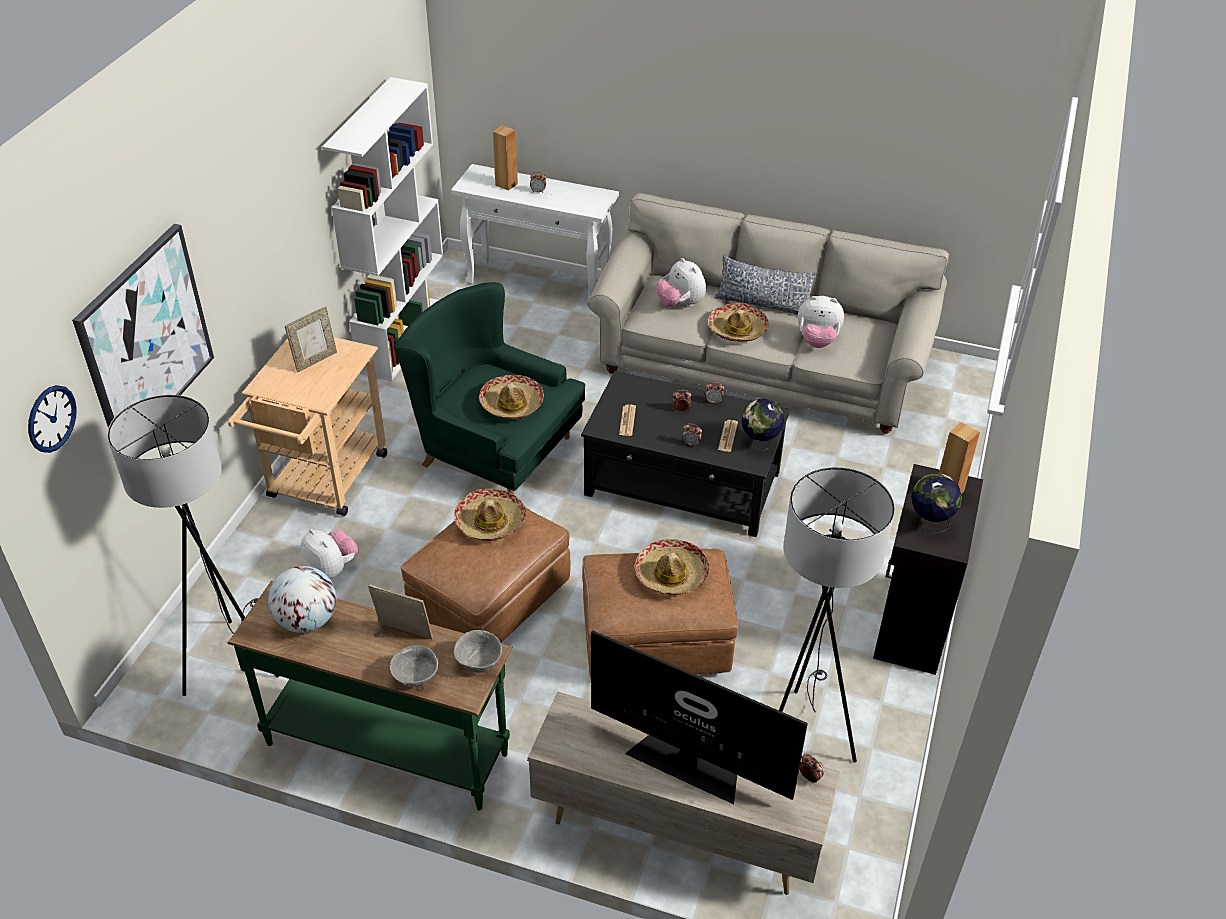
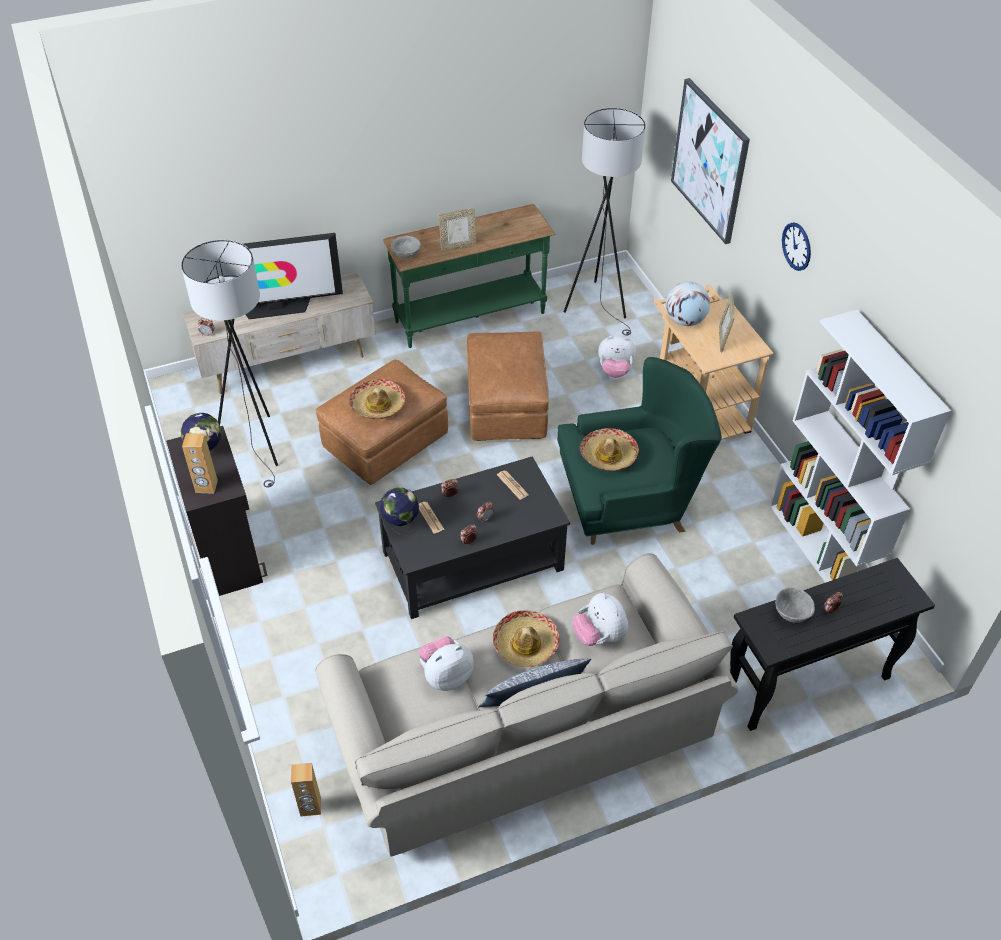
camera: 140 degrees right, 5 degrees up
(51, 418) = (664, 100): wall clock -> wall clock (796, 246)
(307, 621) = (511, 227): globe -> globe (685, 320)
(415, 678) = (428, 235): grey bowl -> grey bowl (791, 613)
(490, 522) = (518, 372): hat -> none
(506, 184) = (867, 599): brown speaker -> brown speaker (310, 807)
(539, 285) = (805, 684): white console table -> black console table
(680, 304) = (599, 635): plush toy -> plush toy turned 135 degrees counterclockwise

